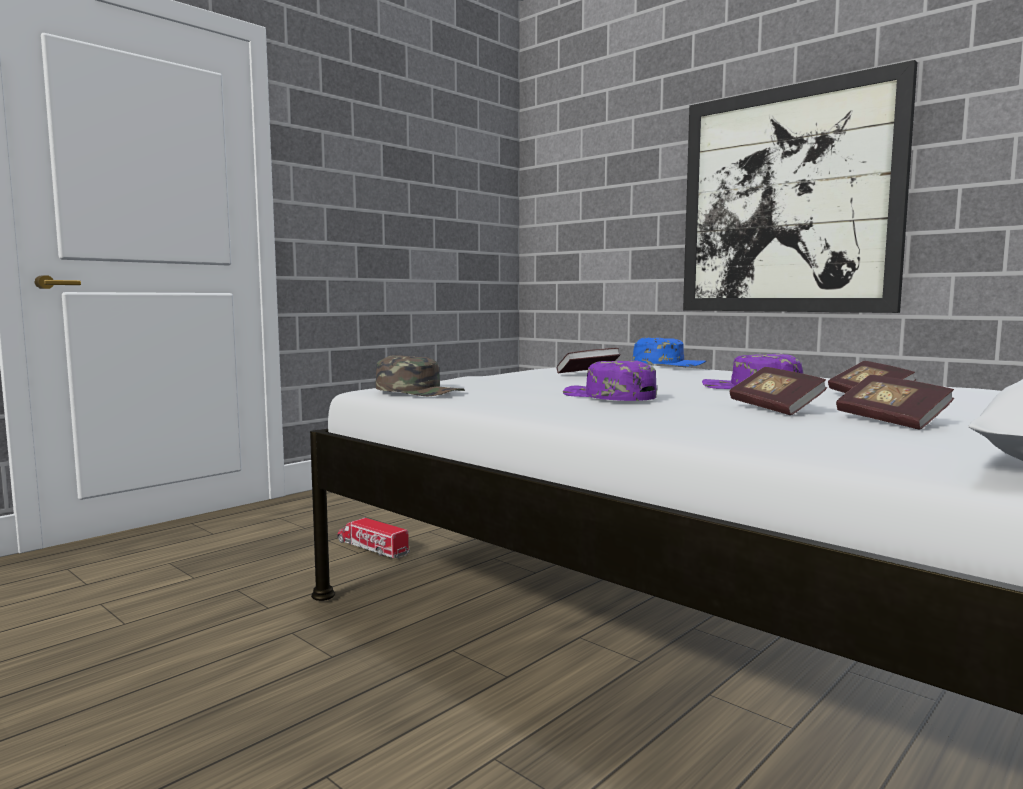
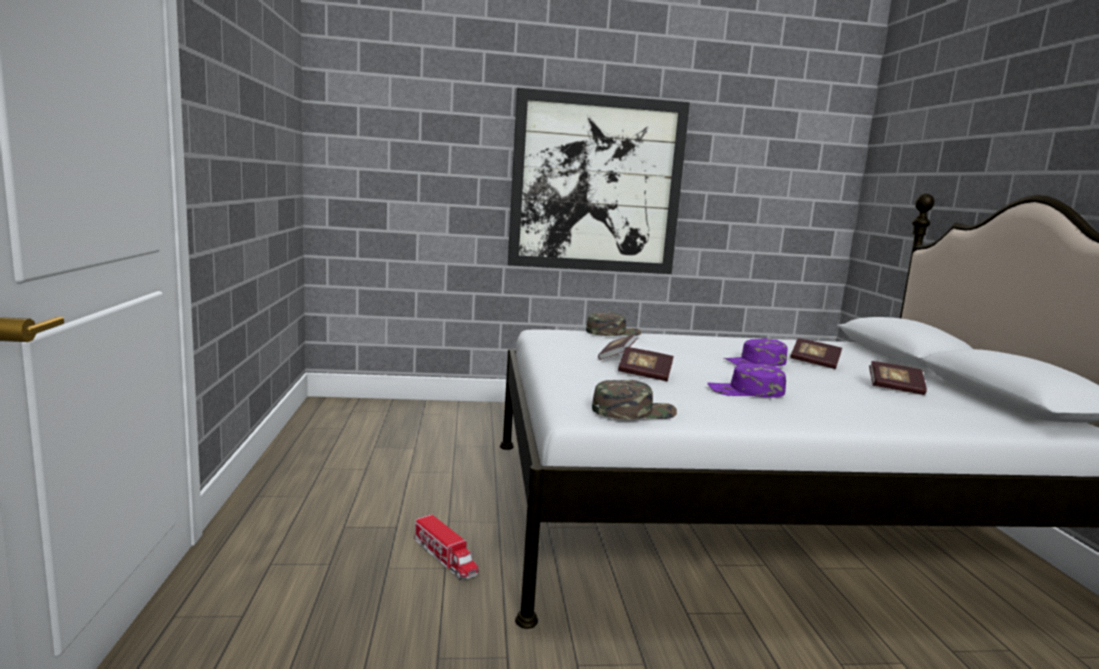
camera: 50 degrees left, 5 degrees up
(372, 548) = (445, 558): toy truck -> toy truck turned 120 degrees counterclockwise
(669, 363) = (612, 332): blue cap -> green cap
(775, 408) = (836, 386): book -> book (644, 375)

